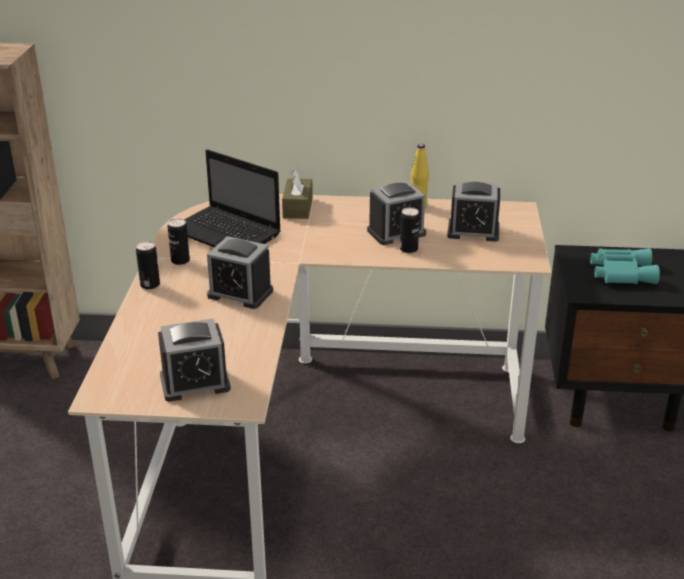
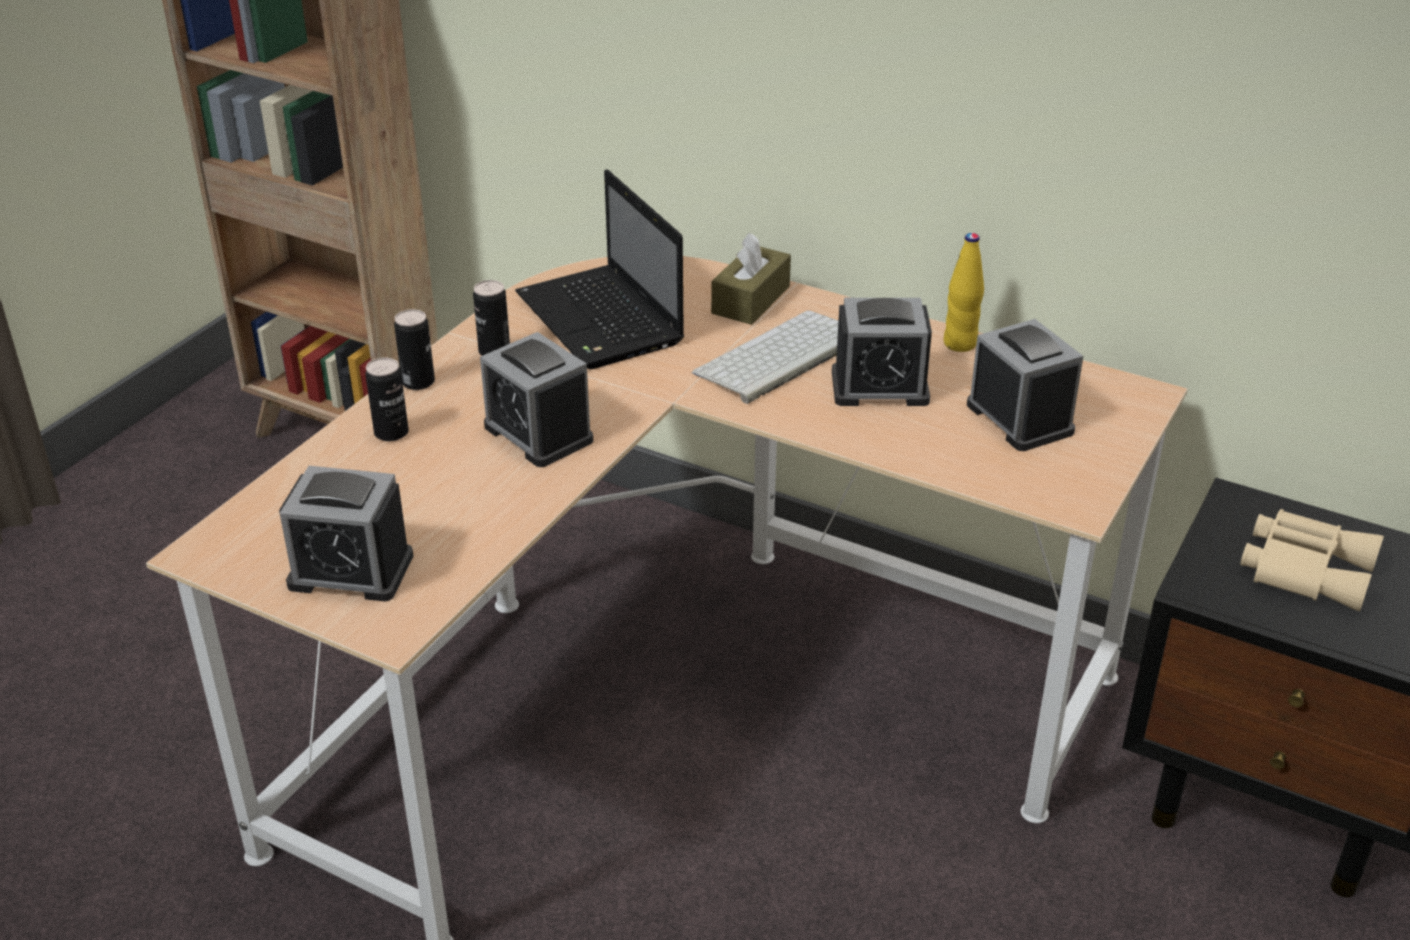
camera: 25 degrees right, 5 degrees up
(336, 231) = (780, 358): none -> keyboard
(408, 249) = (875, 424): can -> can (391, 433)
(473, 231) = (1019, 418): alarm clock -> alarm clock turned 150 degrees counterclockwise
(620, 272) = (1305, 567): turquoise binoculars -> beige binoculars

